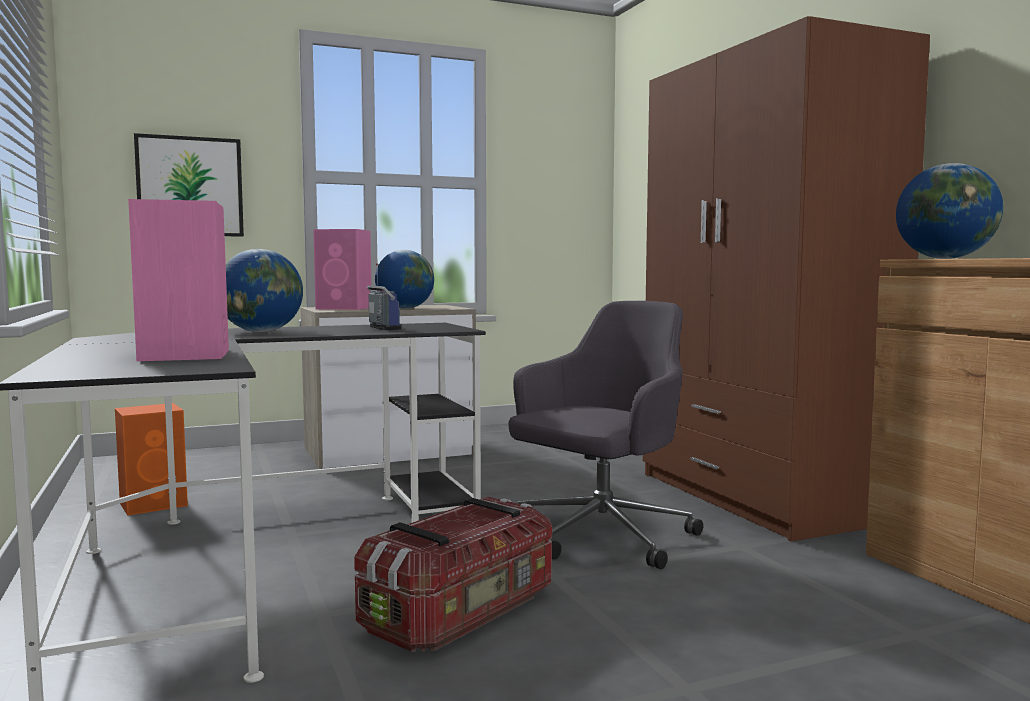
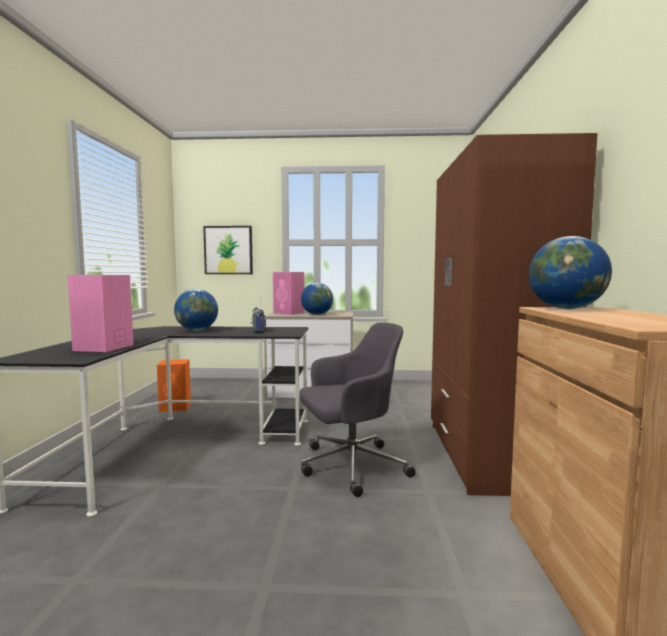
camera: 25 degrees right, 0 degrees up
(463, 613) = (219, 500): storage box -> none

